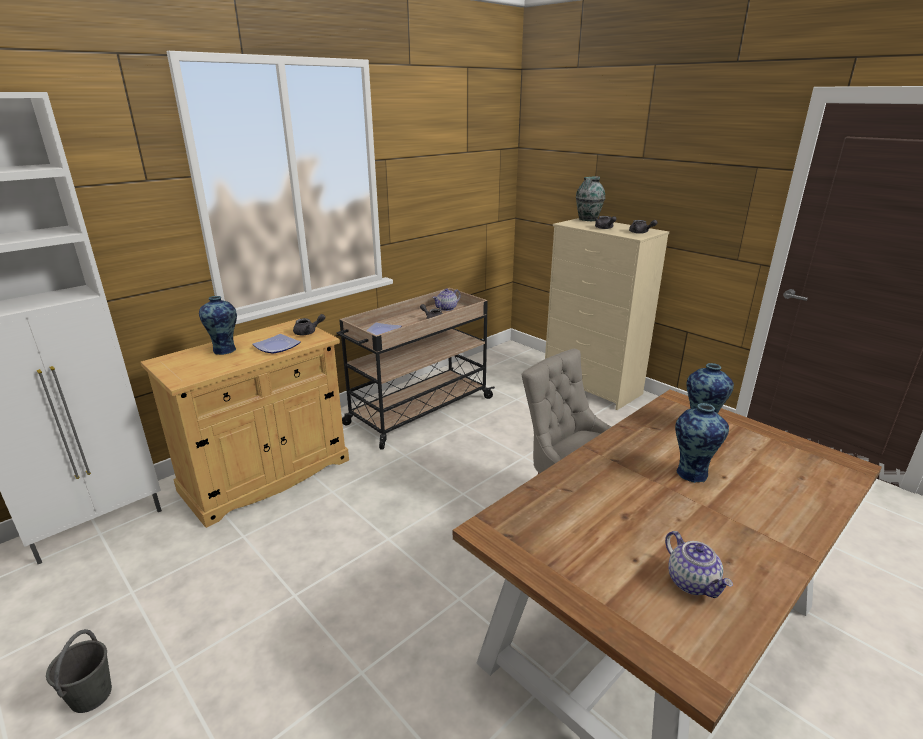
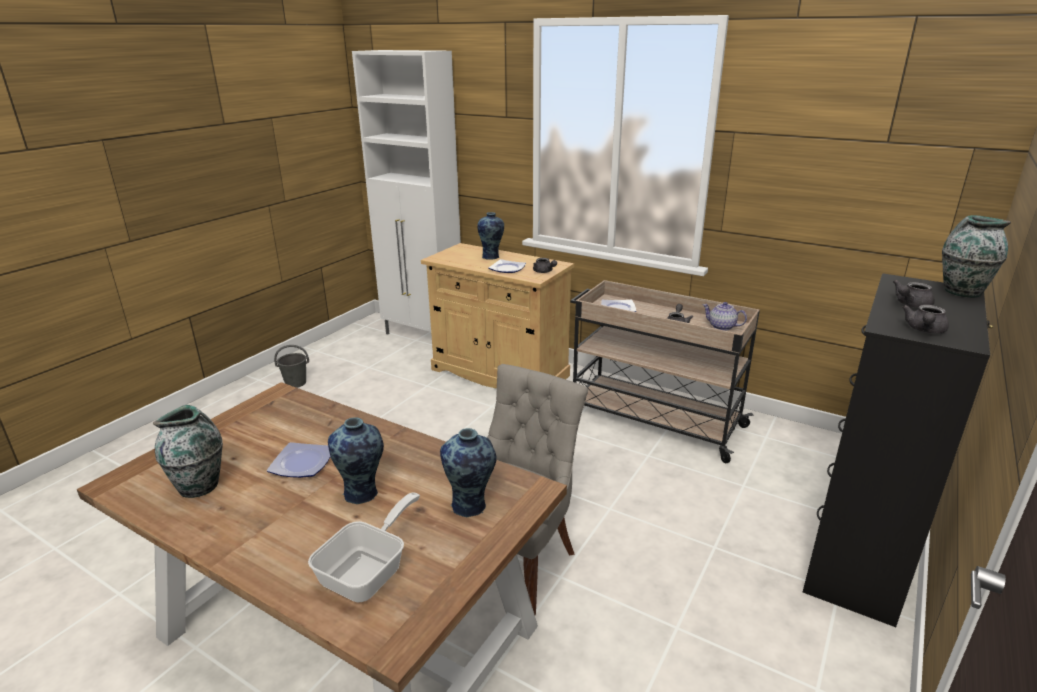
camera: 75 degrees right, 0 degrees up
(592, 387) = (855, 558): beige dresser -> black dresser
(644, 506) = (303, 463): none -> plate
(693, 582) = (200, 486): teapot -> vase
(788, 472) = (370, 571): none -> frying pan

